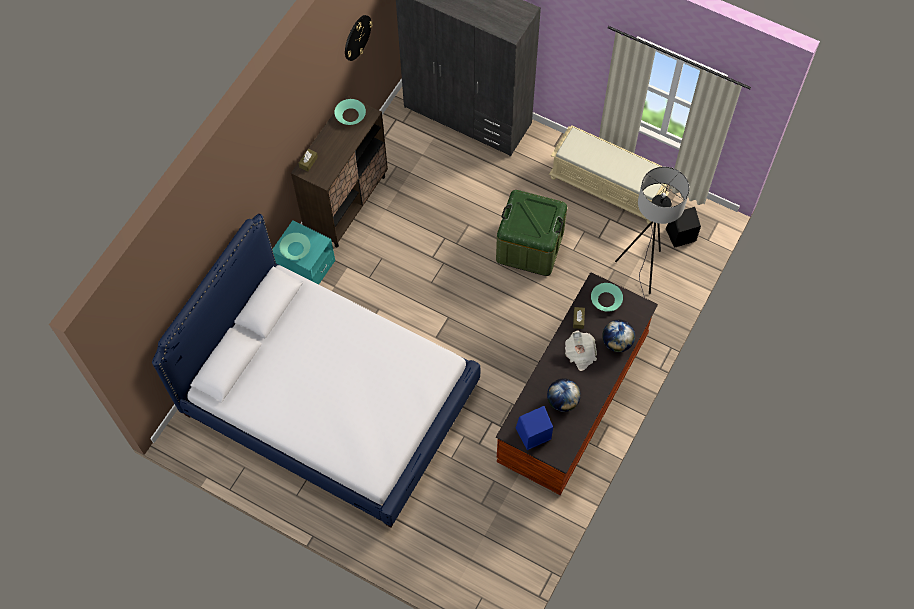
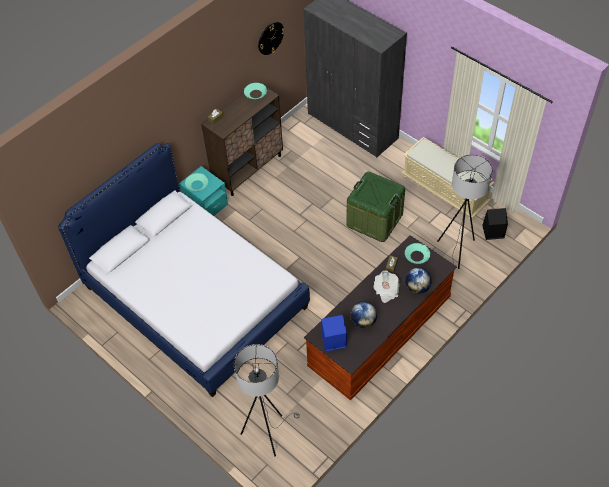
camera: 15 degrees right, 10 degrees down
(471, 557) = (267, 432): none -> grey floor lamp

